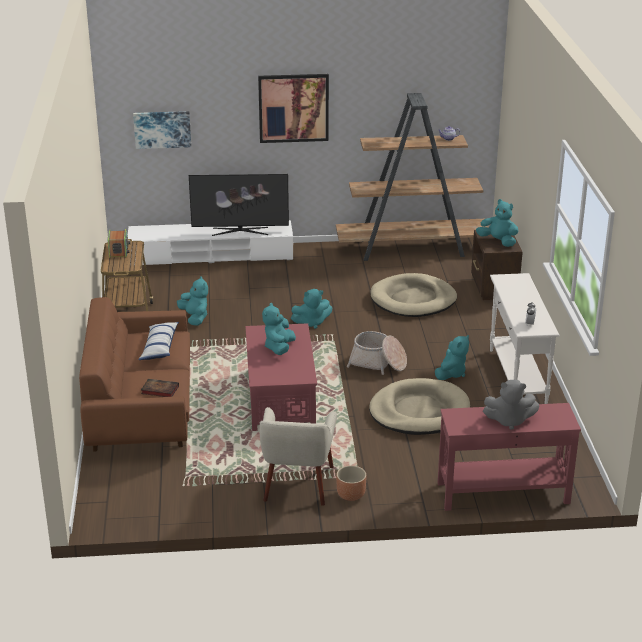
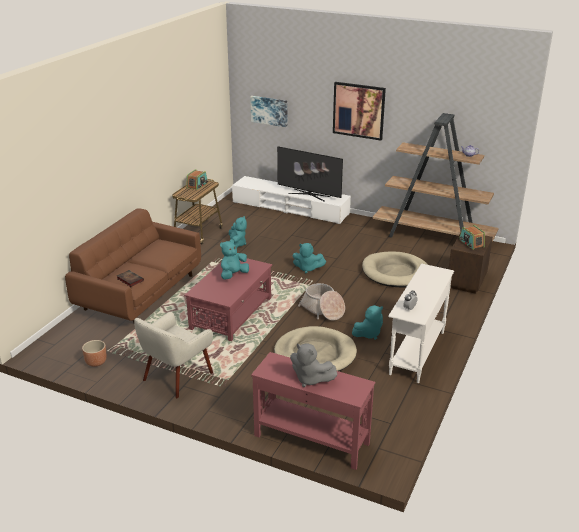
camera: 30 degrees right, 0 degrees up
(159, 347) = (163, 252): pillow -> none
(350, 495) = (202, 398): brown planter -> brown planter (96, 362)
(498, 241) = (471, 243): turquoise plush toy -> radio

